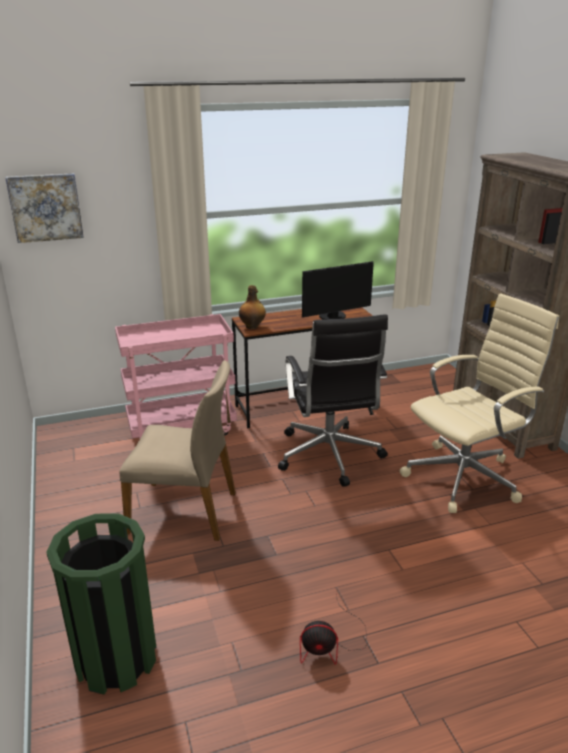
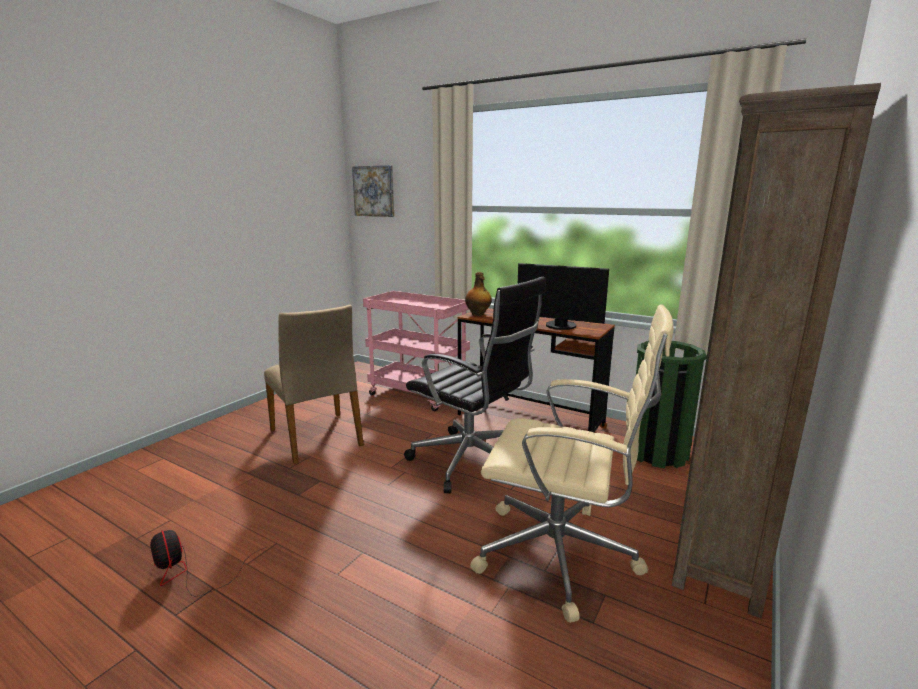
camera: 50 degrees right, 10 degrees down
(116, 658) = (132, 482): green trash can -> green trash can (657, 453)
(329, 456) = (472, 462): black office chair -> black office chair turned 90 degrees counterclockwise

